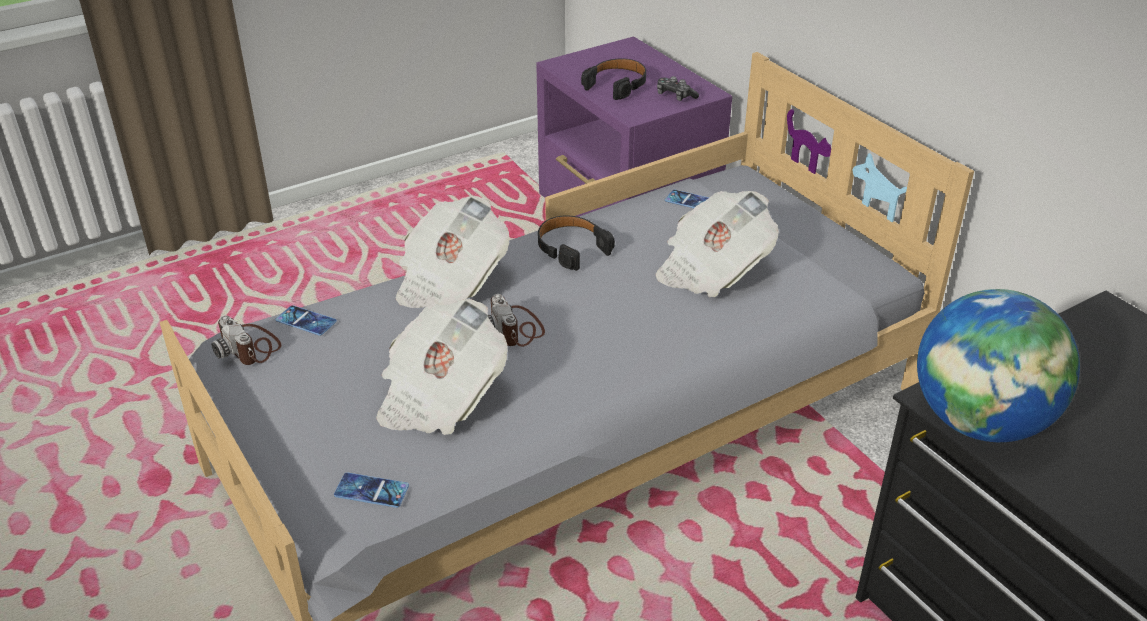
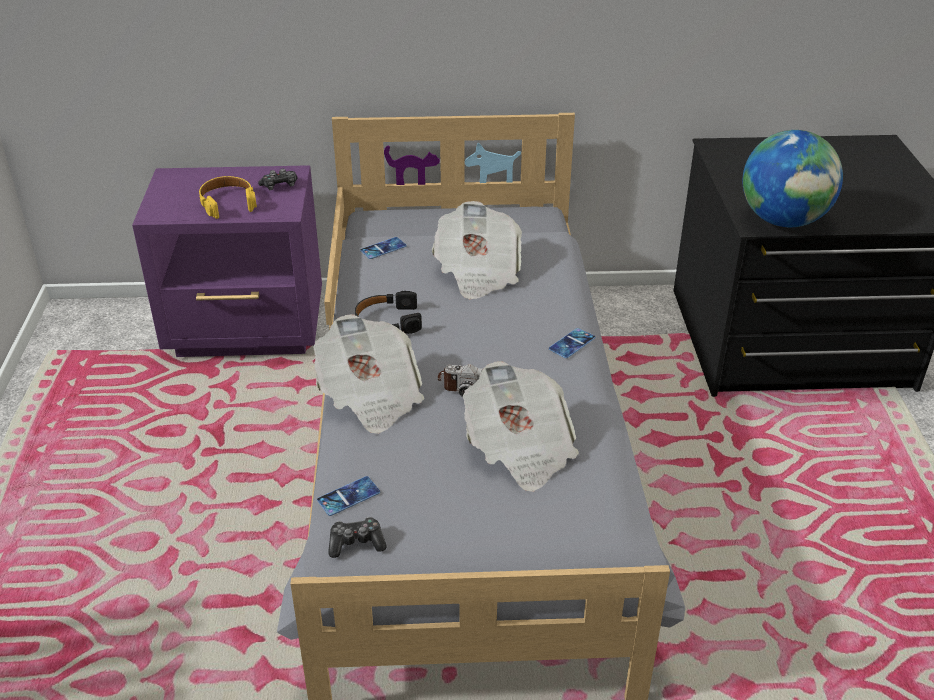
camera: 60 degrees left, 0 degrees up
(250, 347) = (356, 543): camera -> game controller
(371, 490) = (607, 519): phone -> phone (572, 343)
(617, 85) = (228, 203): black headphones -> yellow headphones

